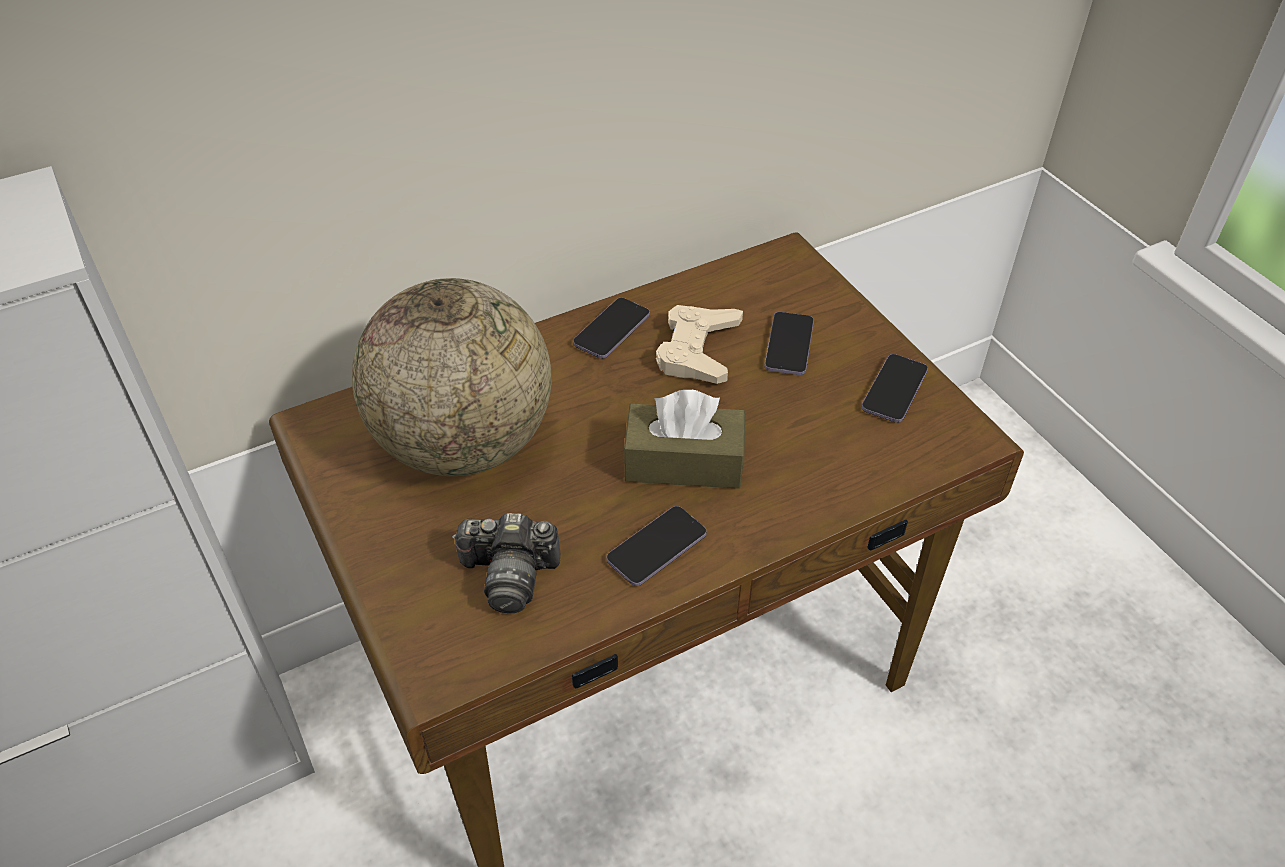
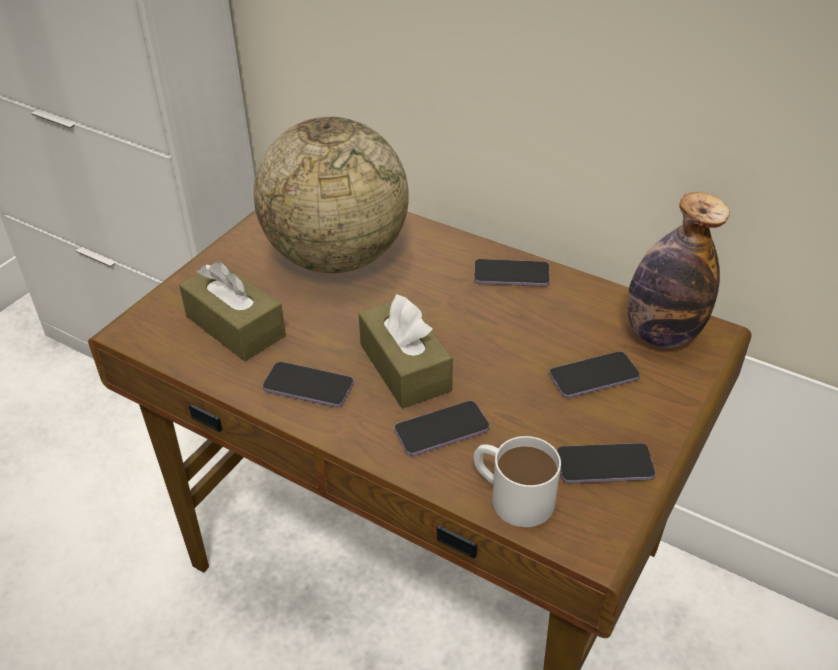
camera: 60 degrees right, 5 degrees down
(510, 575) = (235, 326): camera -> brown tissue box
(698, 350) = (534, 327): beige game controller -> none
(767, 280) = (661, 334): none -> bottle
(787, 473) = (441, 430): none -> phone
(892, 462) = (511, 494): none -> white mug

